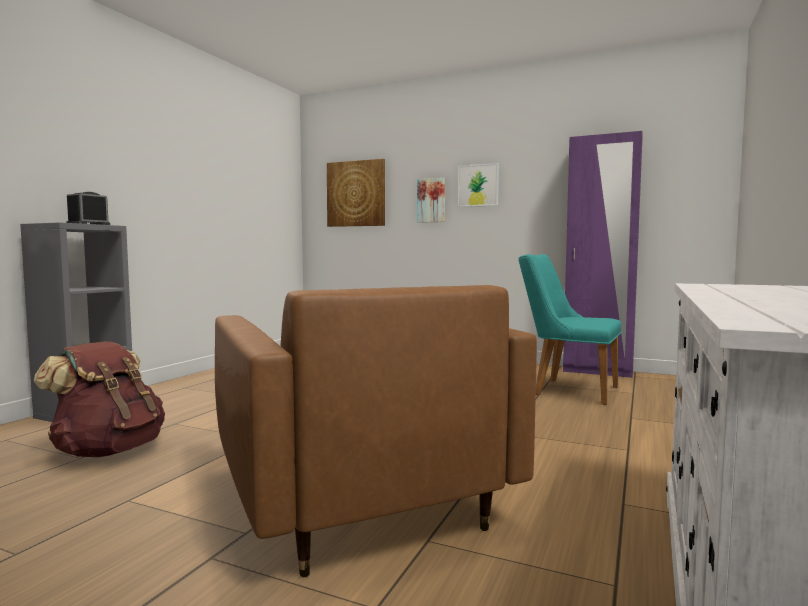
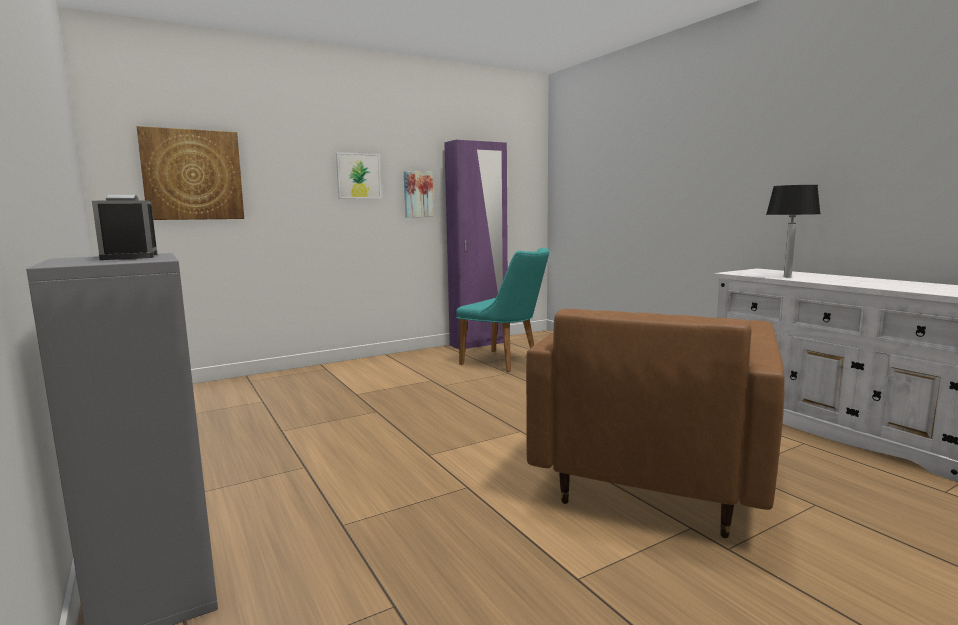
camera: 55 degrees left, 5 degrees up
(109, 451) = (394, 581): brown backpack -> none
(357, 498) = (653, 475): brown armchair -> brown armchair turned 105 degrees clockwise
(431, 200) = (305, 189): picture -> picture (418, 194)
(567, 389) = (506, 362): turquoise chair -> turquoise chair turned 120 degrees counterclockwise
(726, 290) = (787, 277): none -> table lamp

